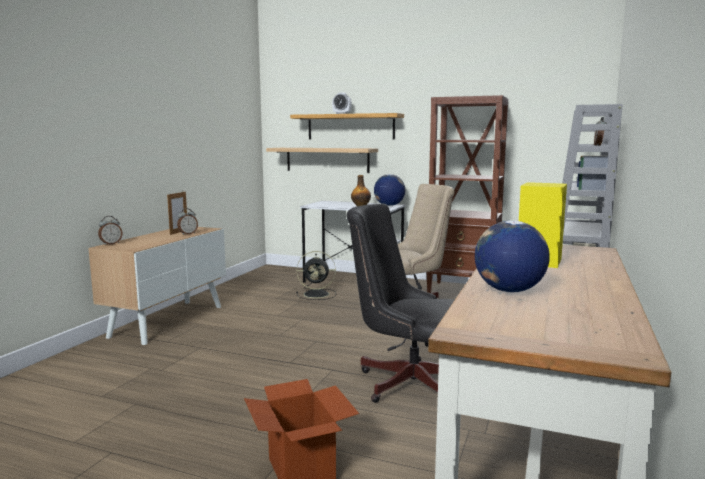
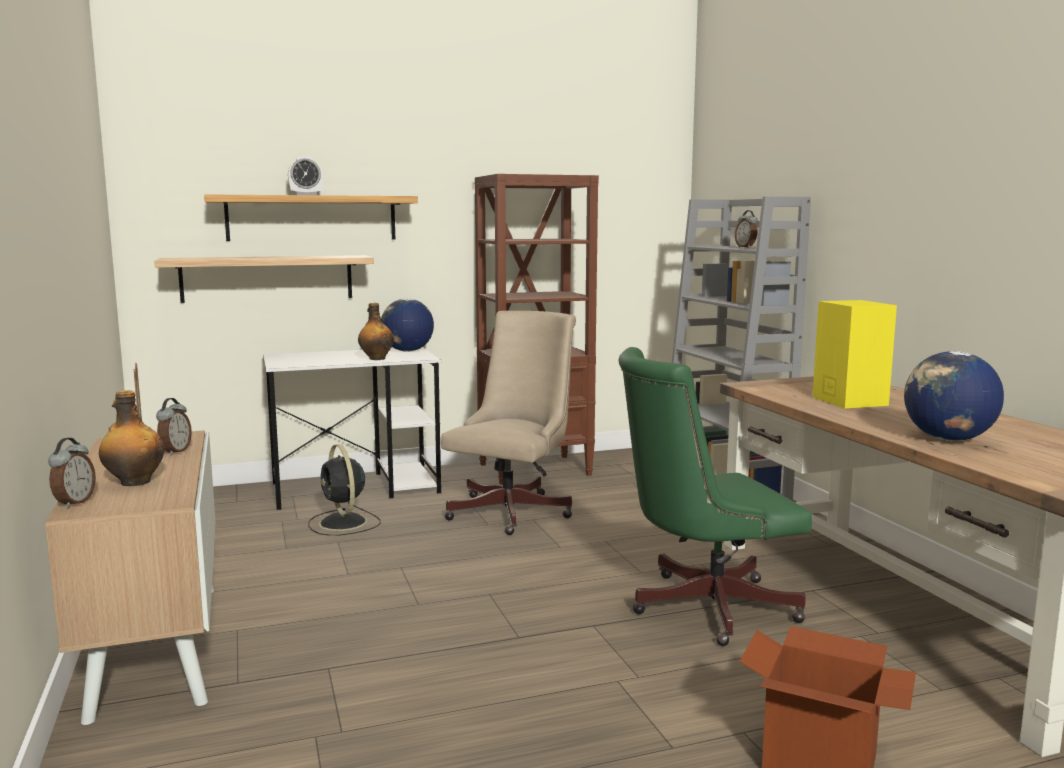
camera: 40 degrees left, 0 degrees up
(144, 241) = (134, 482): none -> bottle
(317, 294) = (343, 523): black fan -> black fan turned 105 degrees clockwise
(406, 381) = (702, 607): black office chair -> green office chair

